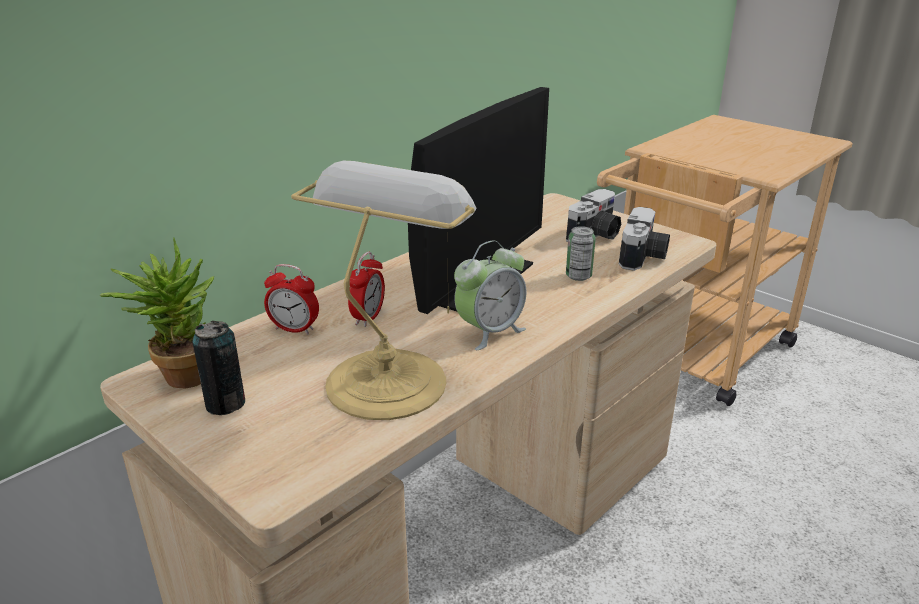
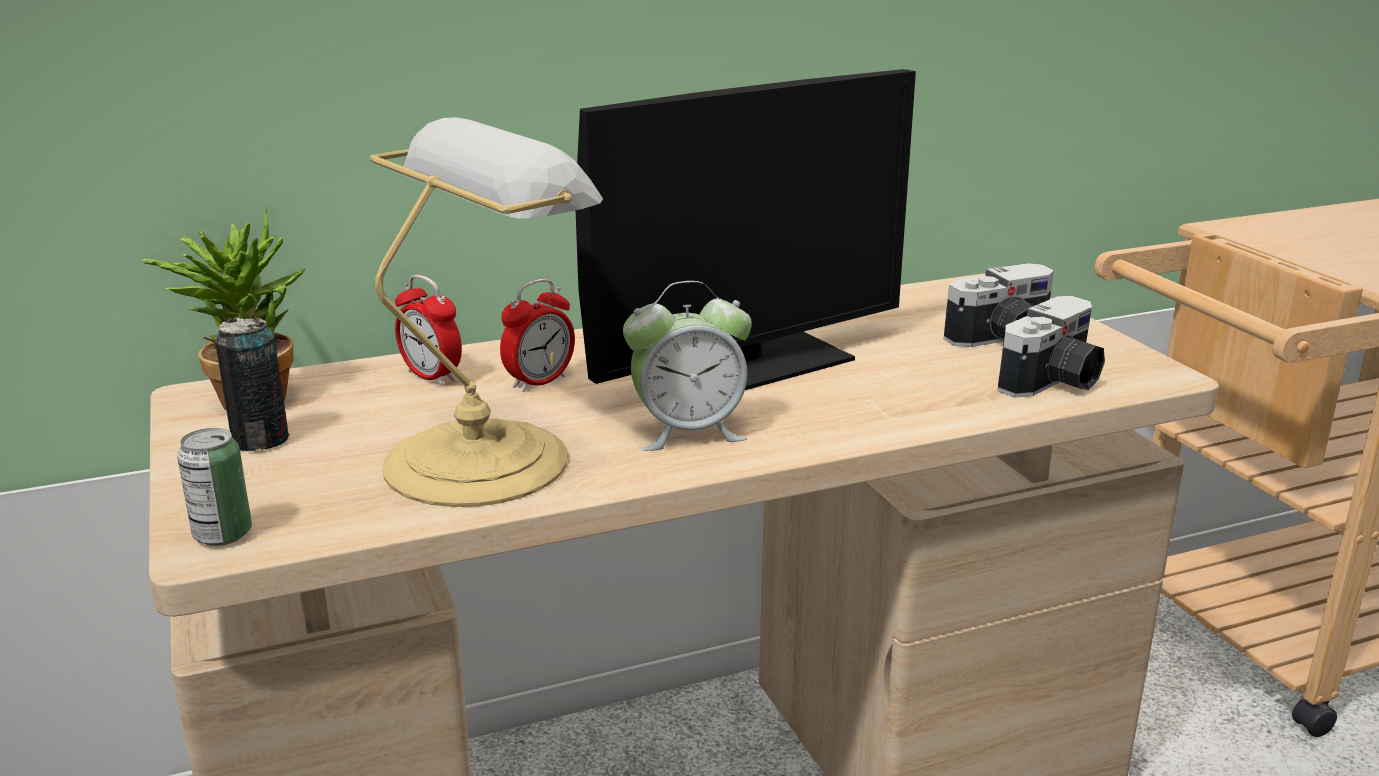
camera: 25 degrees right, 5 degrees down
(578, 276) = (910, 388): can -> can (223, 535)

